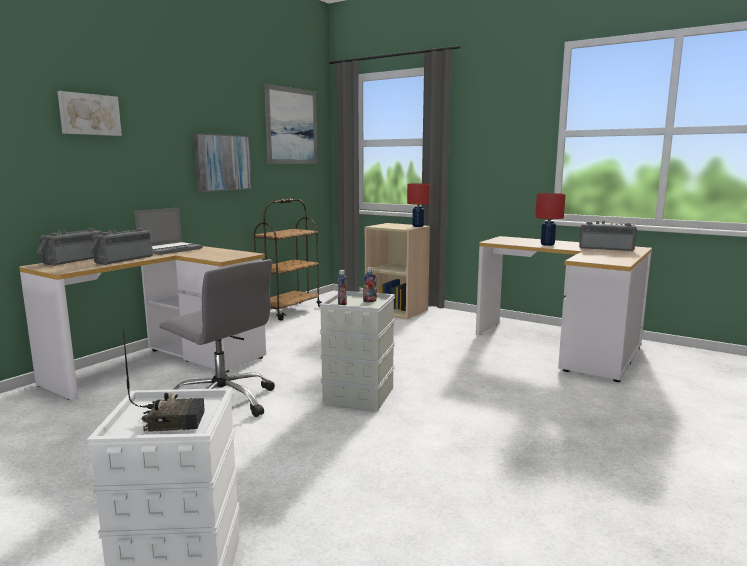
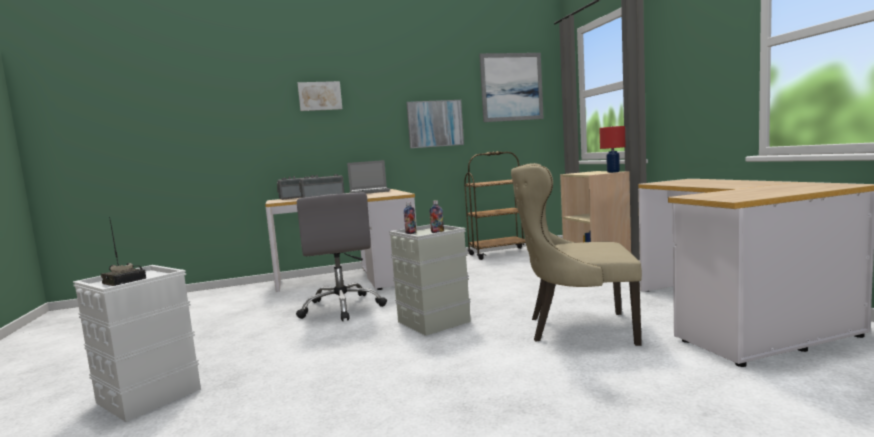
camera: 40 degrees right, 5 degrees down
(485, 376) = (576, 328): none -> beige chair
(548, 244) = (715, 184): red table lamp -> none
(606, 248) = (786, 186): radio -> none

